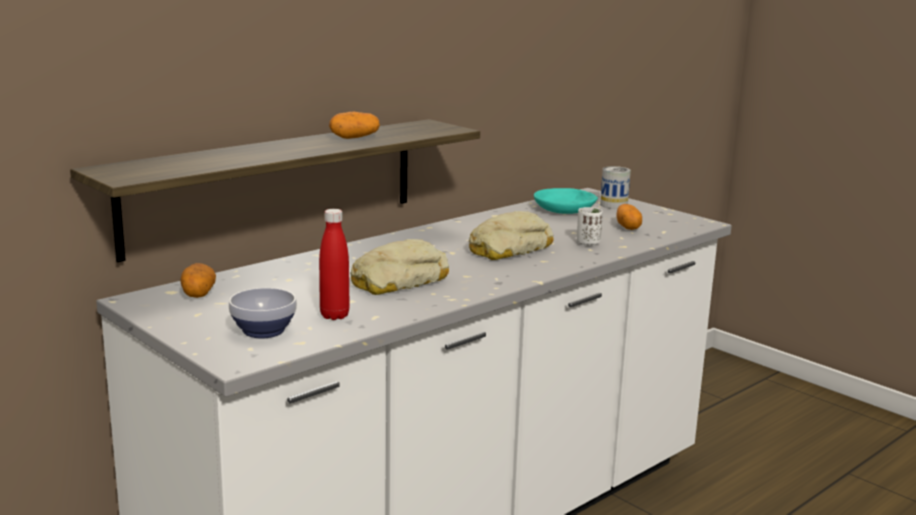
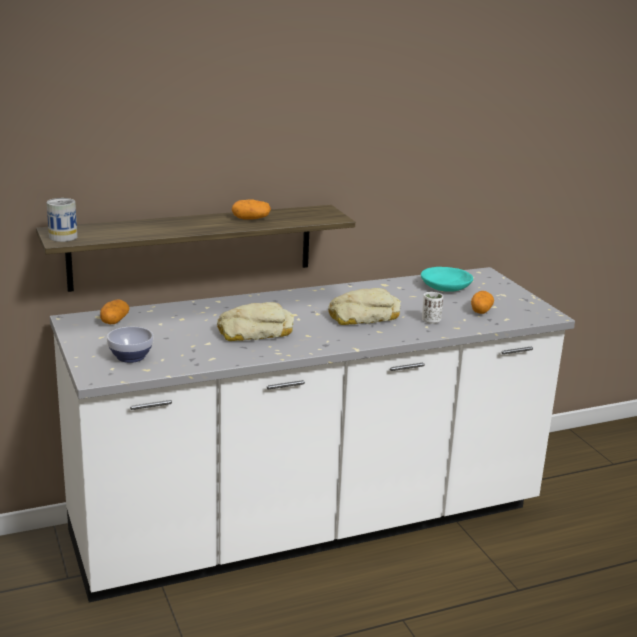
camera: 20 degrees right, 5 degrees up
(334, 315) = (186, 353): red bottle -> none
(613, 205) = (492, 287): can -> can (63, 237)

